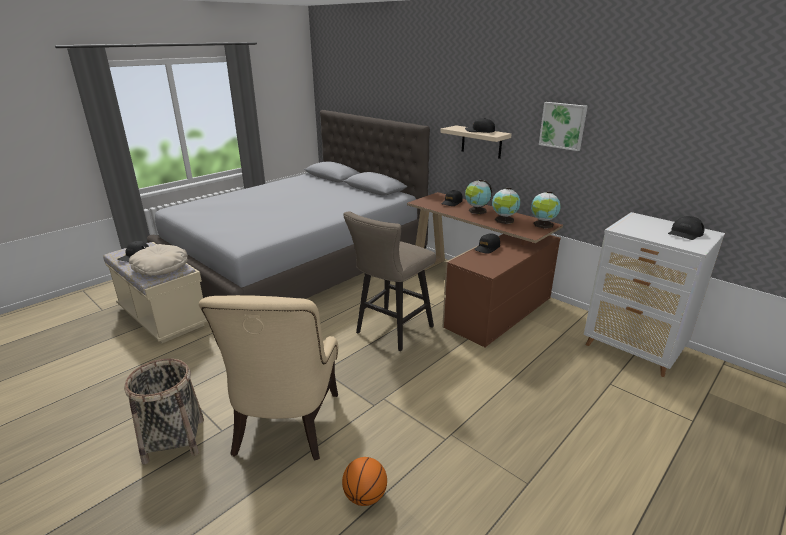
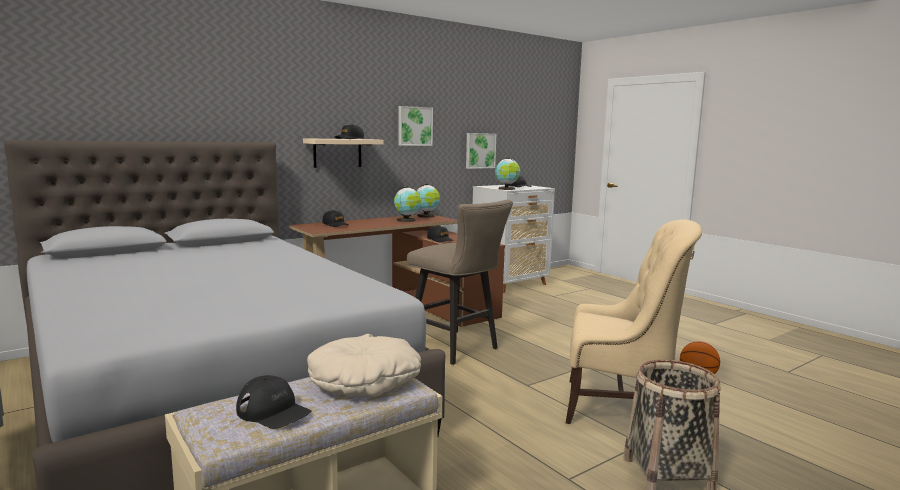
camera: 80 degrees left, 15 degrees down
(476, 211) = (372, 222): globe -> globe (506, 189)
(658, 169) = (480, 150): none -> picture

